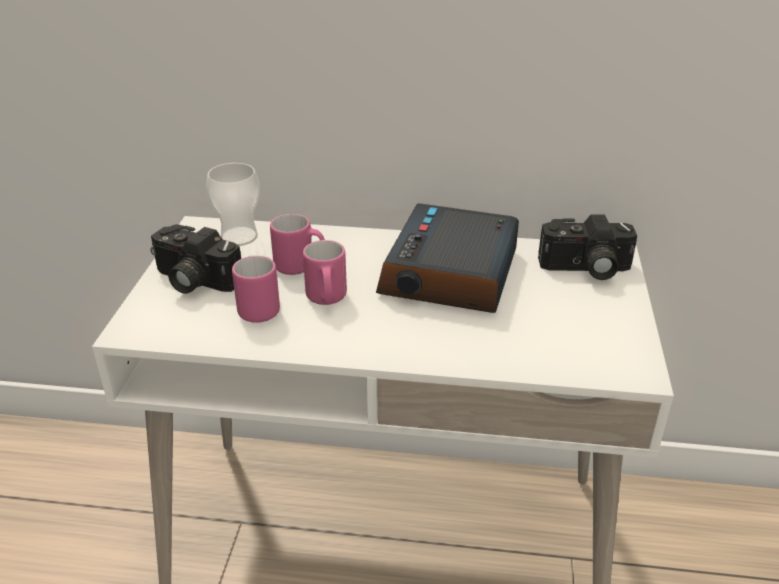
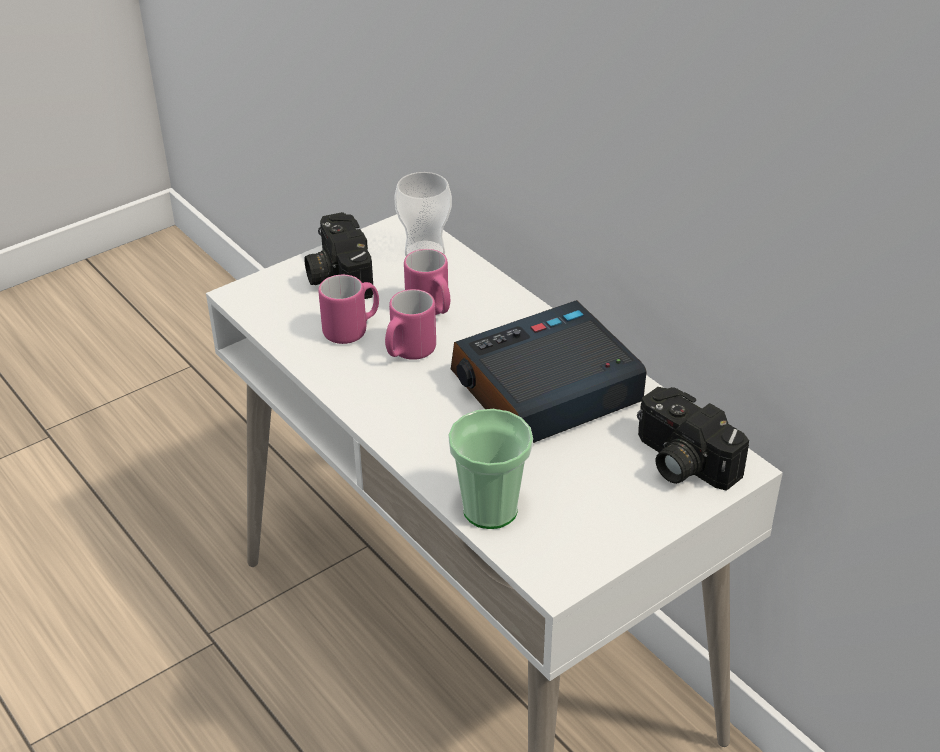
camera: 45 degrees right, 5 degrees up
(536, 359) = (490, 509): none -> cup

